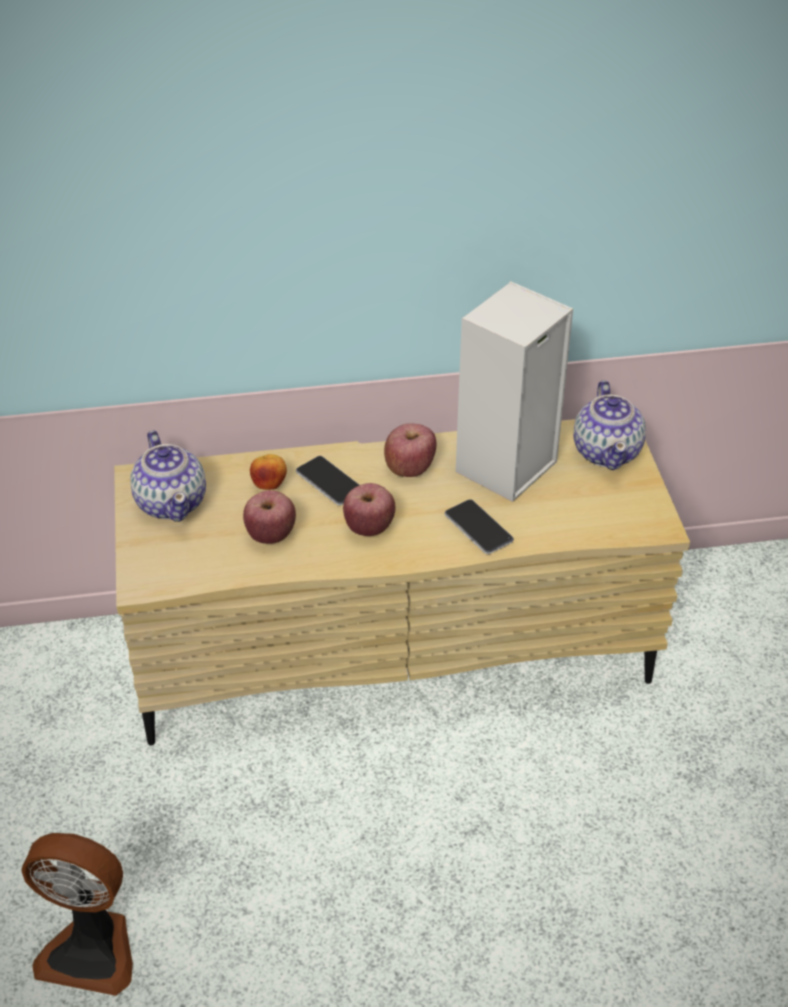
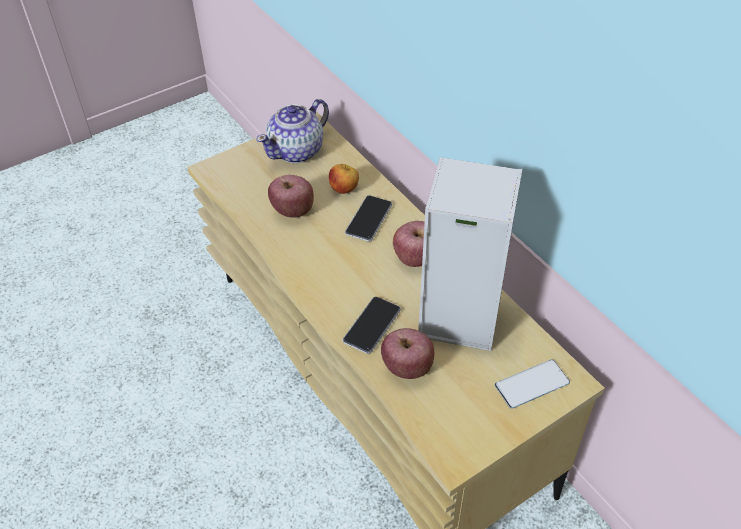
camera: 65 degrees right, 5 degrees up
(91, 949) = (69, 323): fan -> none
(369, 528) = (332, 260): apple -> apple (407, 368)
(607, 451) = (532, 384): teapot -> phone

